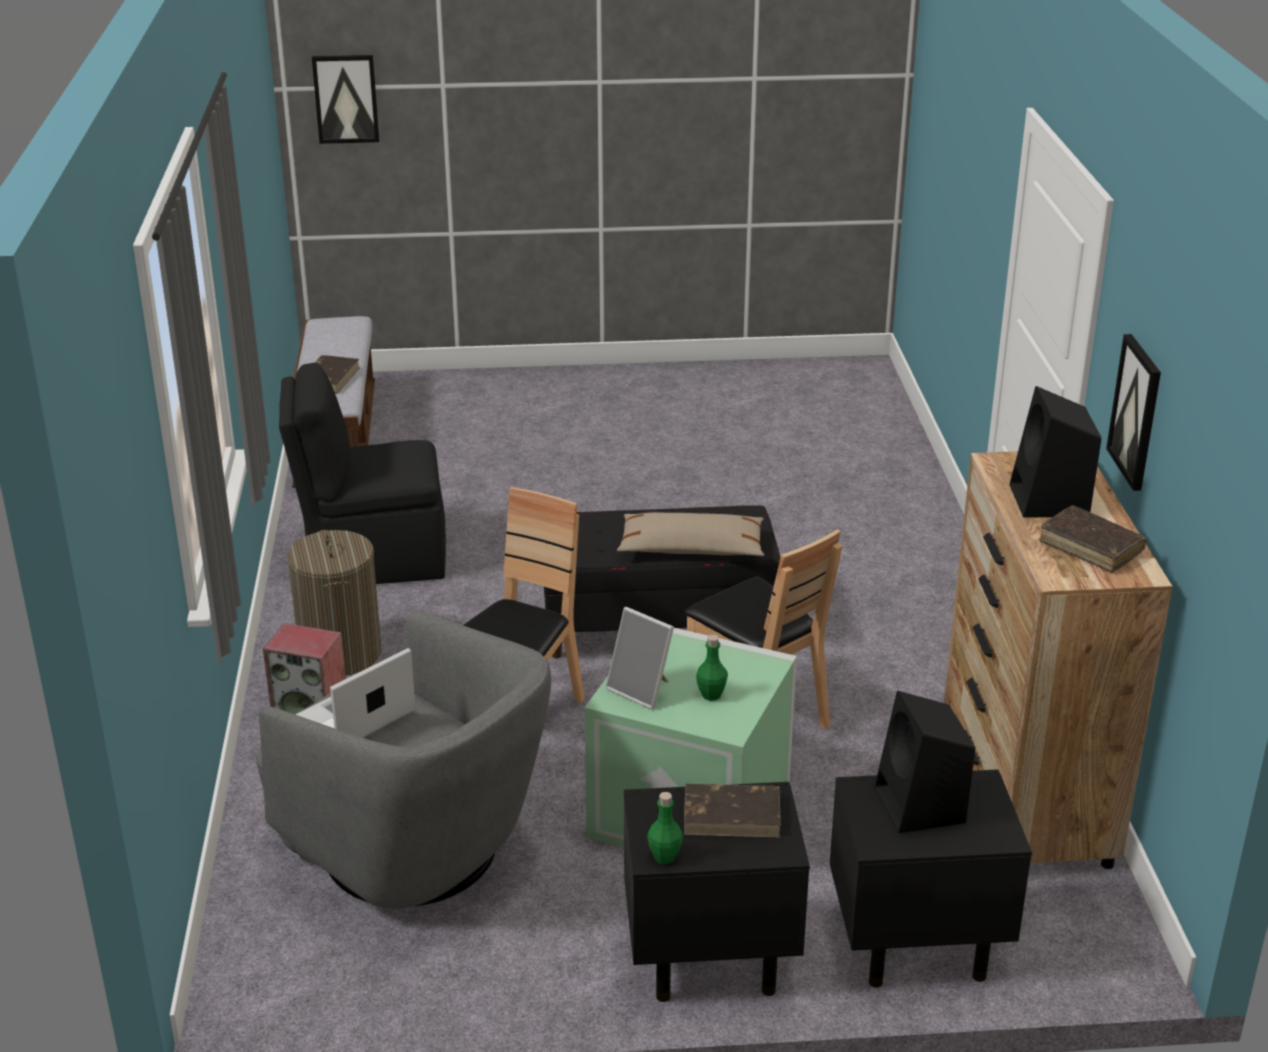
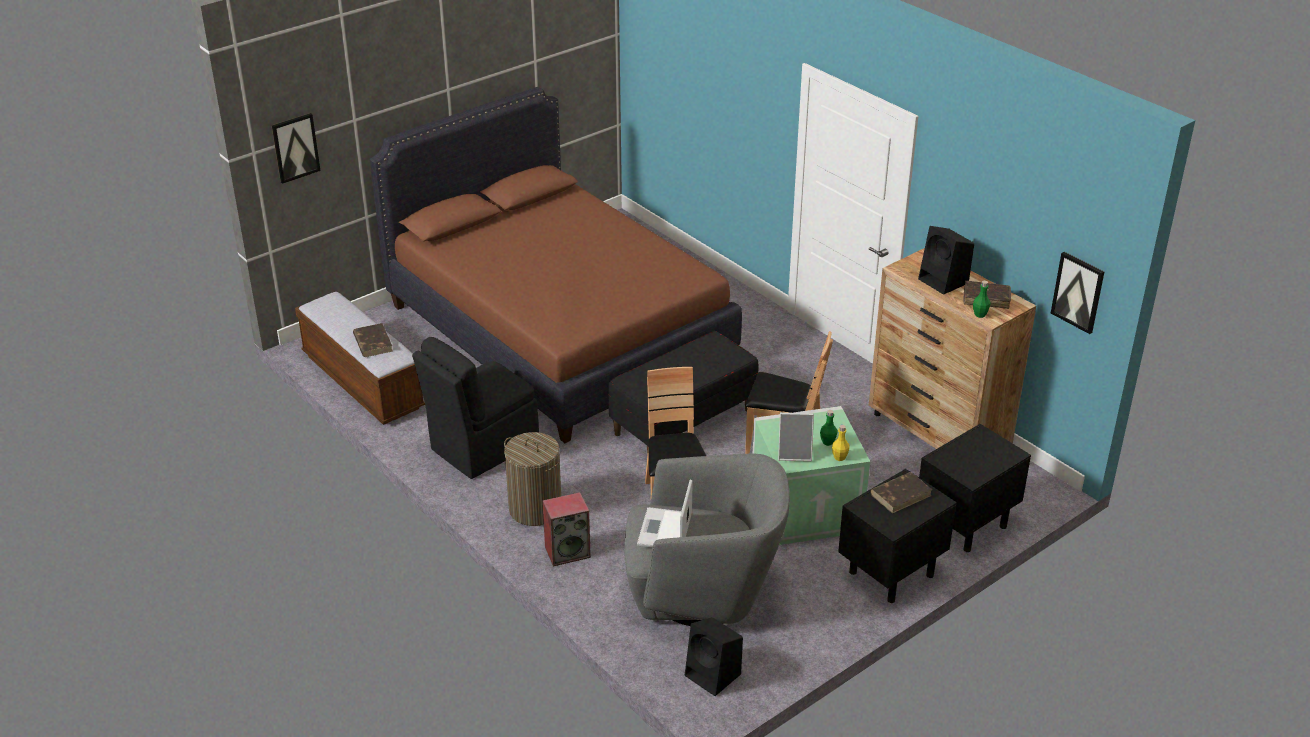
camera: 35 degrees left, 5 degrees up
(631, 465) = (559, 332): none -> brown bed
(664, 857) = (896, 527): green bottle -> green bottle (980, 314)
(691, 548) = (709, 369): beige pillow -> none
(702, 722) = (839, 457): none -> yellow bottle
(921, 807) = (970, 455): black speaker -> black speaker (714, 675)
(1136, 412) = (971, 223): picture -> picture (1078, 292)

